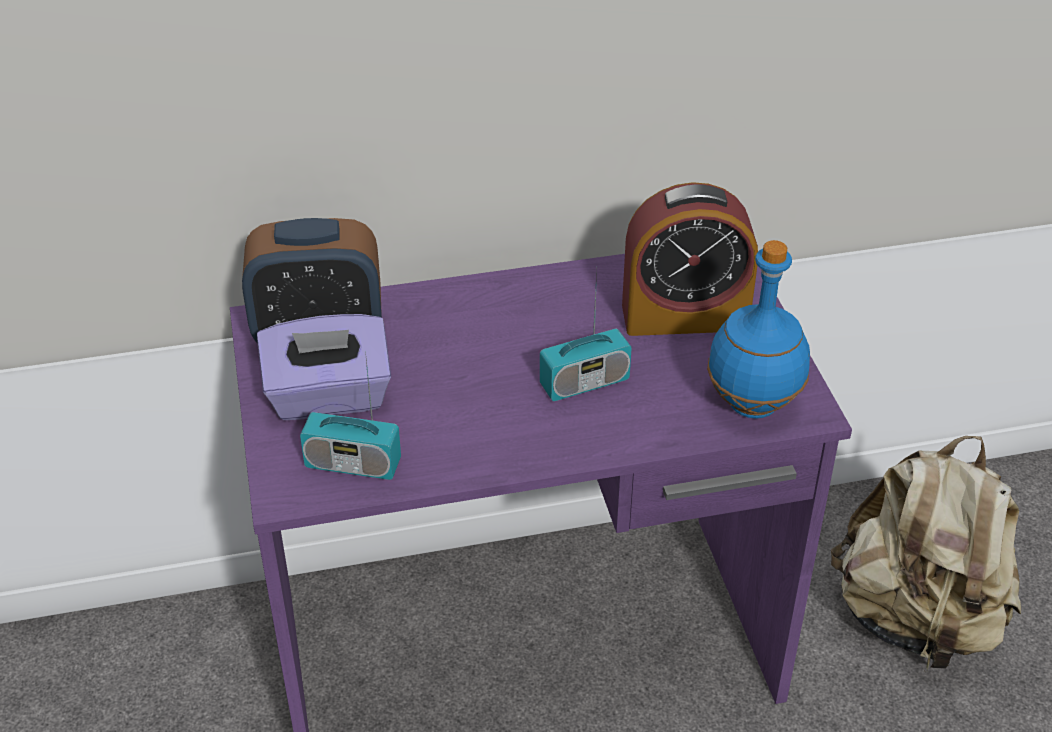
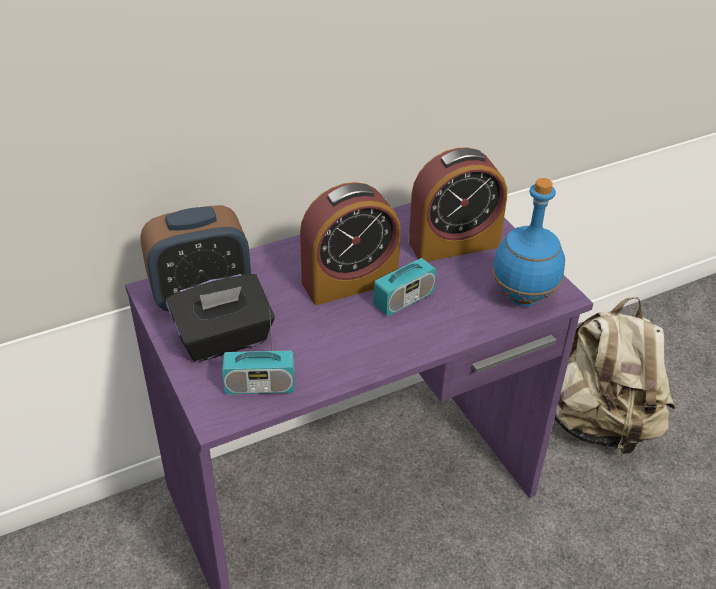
camera: 15 degrees left, 0 degrees up
(329, 397) = (224, 339): purple tissue box -> black tissue box
(520, 347) = (349, 282): none -> alarm clock

